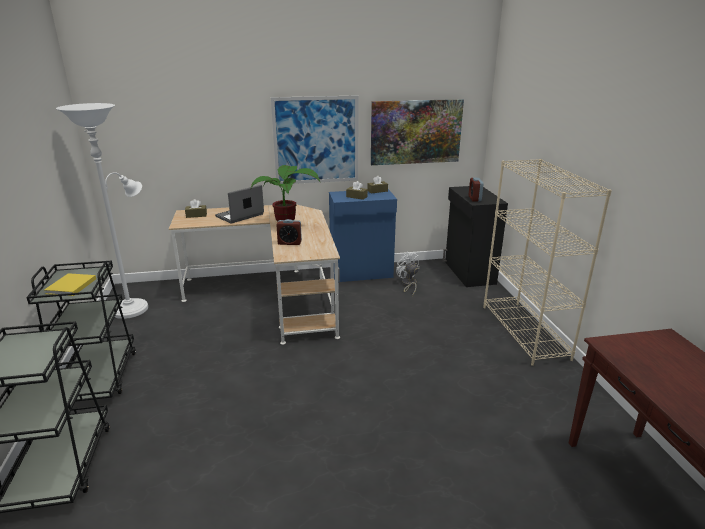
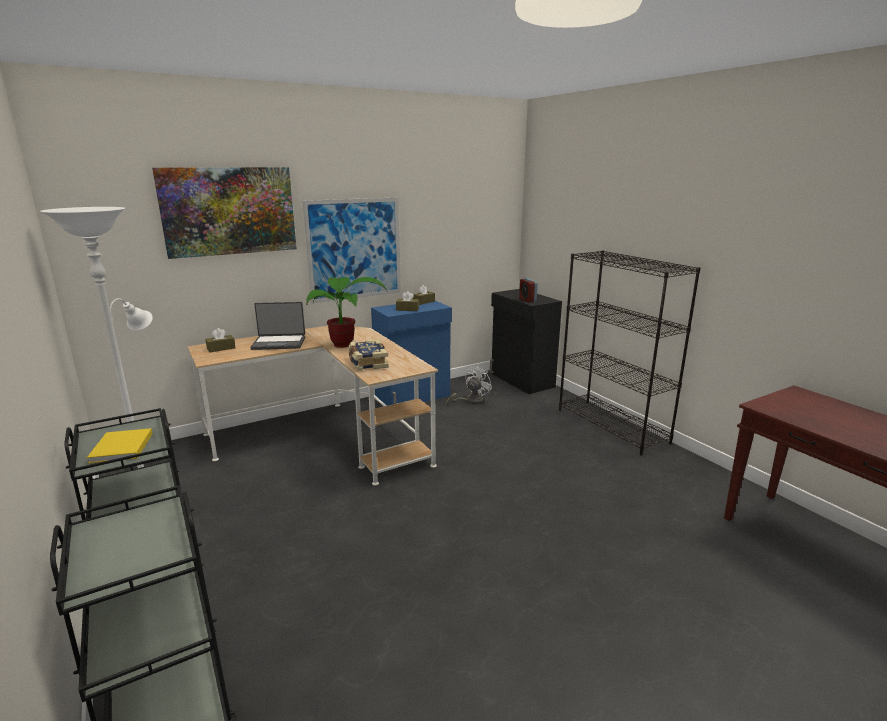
camera: 20 degrees left, 5 degrees down
(240, 216) = (279, 343): laptop -> laptop turned 120 degrees counterclockwise
(289, 243) = (367, 363): alarm clock -> book
(408, 285) = (471, 400): white fan -> white fan turned 90 degrees clockwise
(416, 132) = (456, 236): picture -> picture (229, 211)
(525, 332) = (612, 426): beige bookcase -> black bookcase

